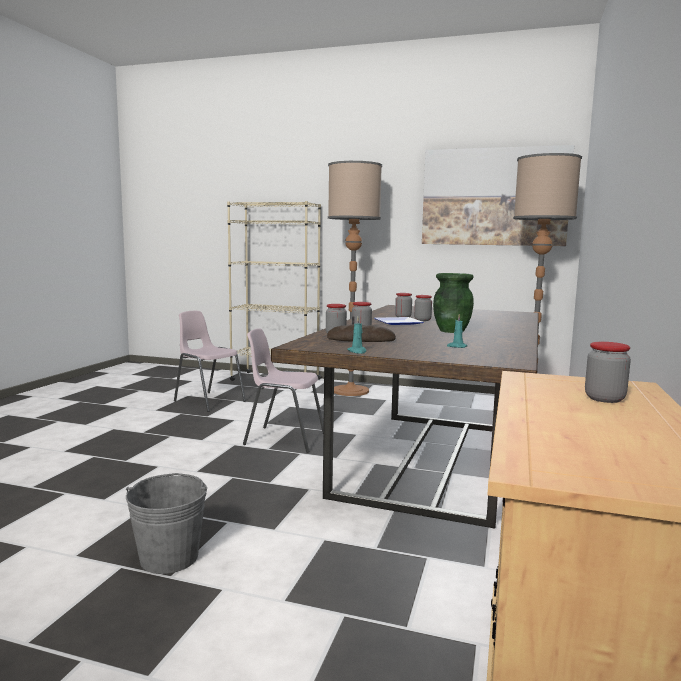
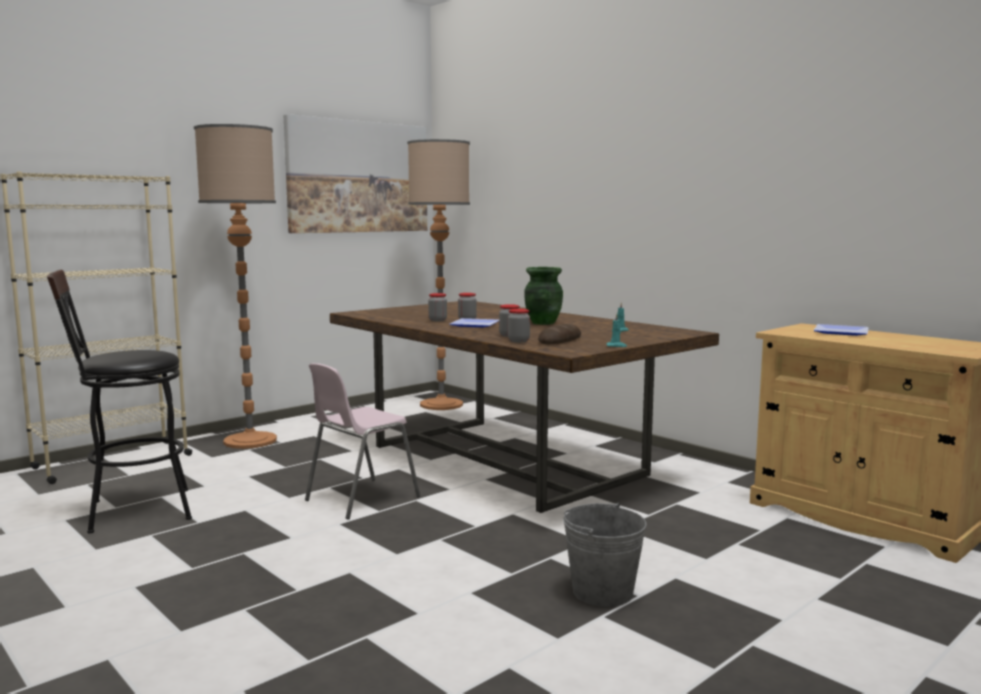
camera: 60 degrees left, 0 degrees up
(209, 401) = (129, 511): pink chair -> black stool
(604, 399) = (839, 332): jar -> plate

